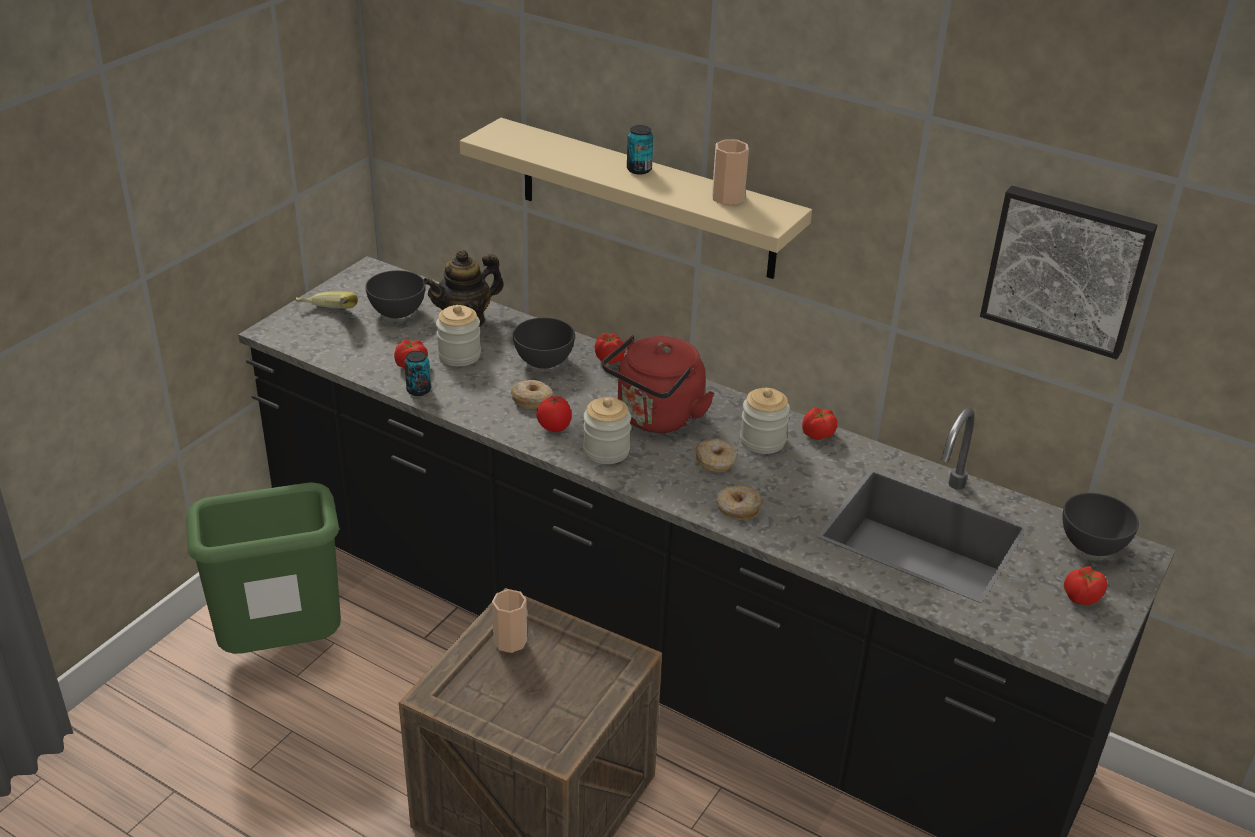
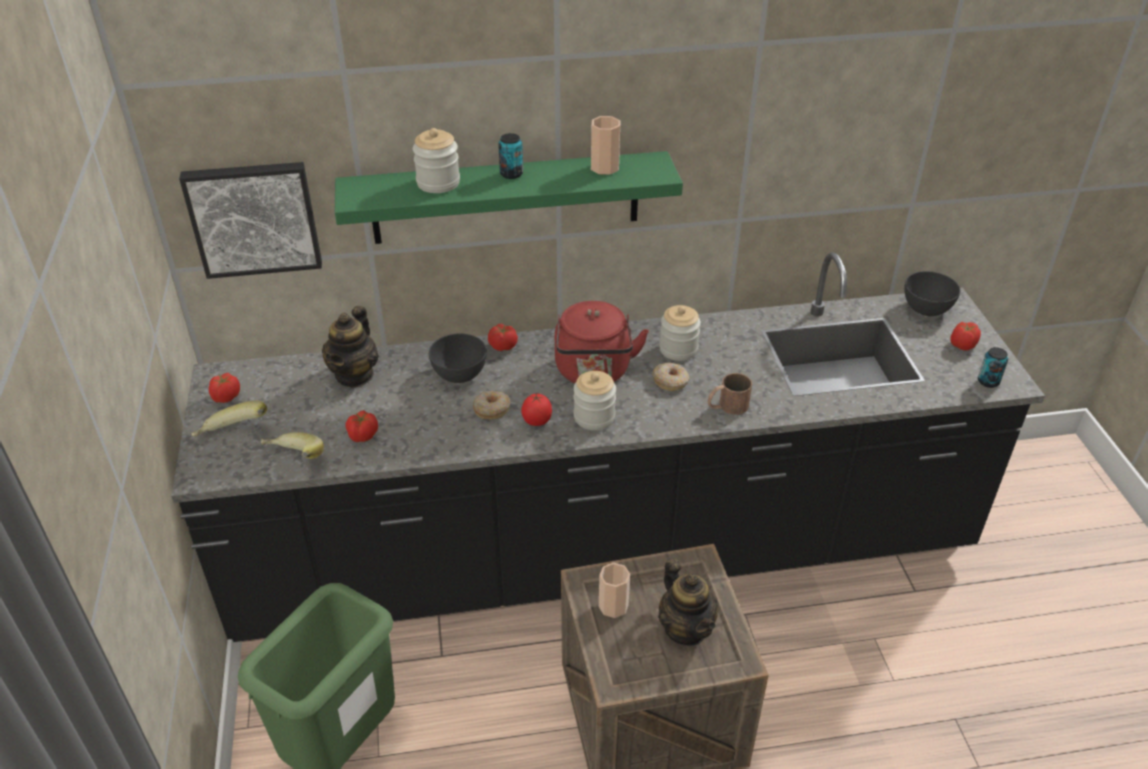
camera: 40 degrees left, 5 degrees up
(342, 356) = (294, 461): none -> banana
(397, 312) = (289, 398): grey bowl -> none
(418, 390) = (397, 452): can -> can (988, 381)
(459, 355) = (390, 406): jar -> jar (438, 183)
(548, 699) = (686, 628): none -> teapot
(646, 199) = (506, 198): beige shelf -> green shelf
(737, 508) = (727, 406): donut -> brown mug
(817, 435) = (703, 325): tomato -> tomato (226, 397)
(1067, 269) = (877, 123): picture -> picture (254, 218)

